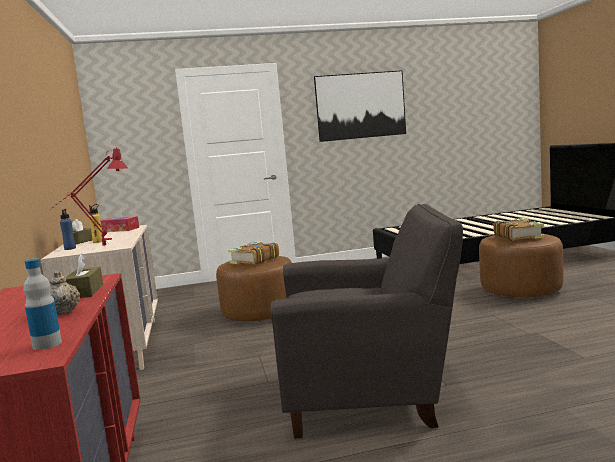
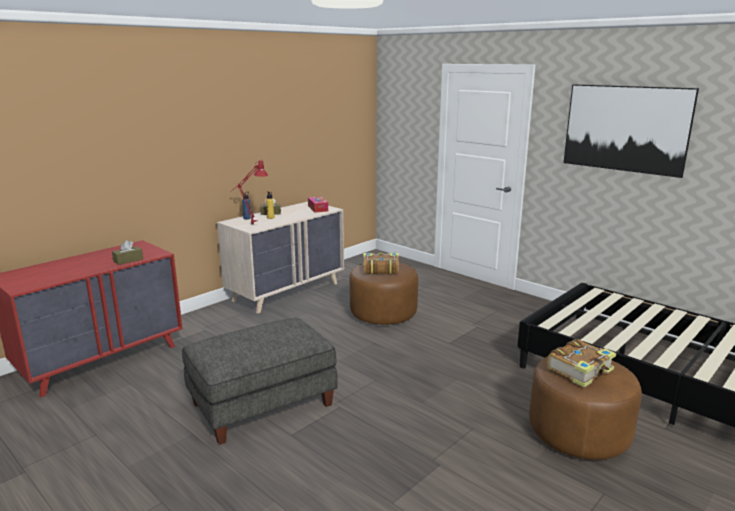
camera: 55 degrees right, 10 degrees up
(47, 344) = (38, 283): bottle -> none
(64, 312) = (89, 269): beige teapot -> none
(370, 392) = (262, 405): grey armchair -> grey ottoman

